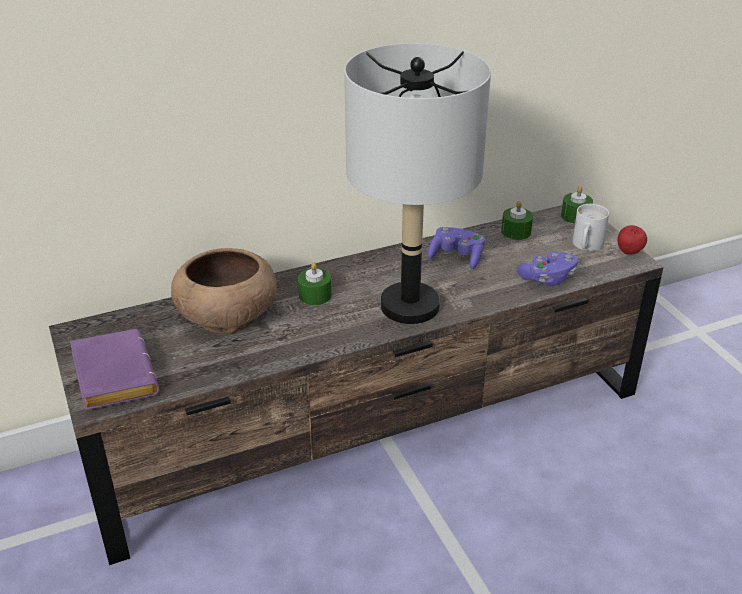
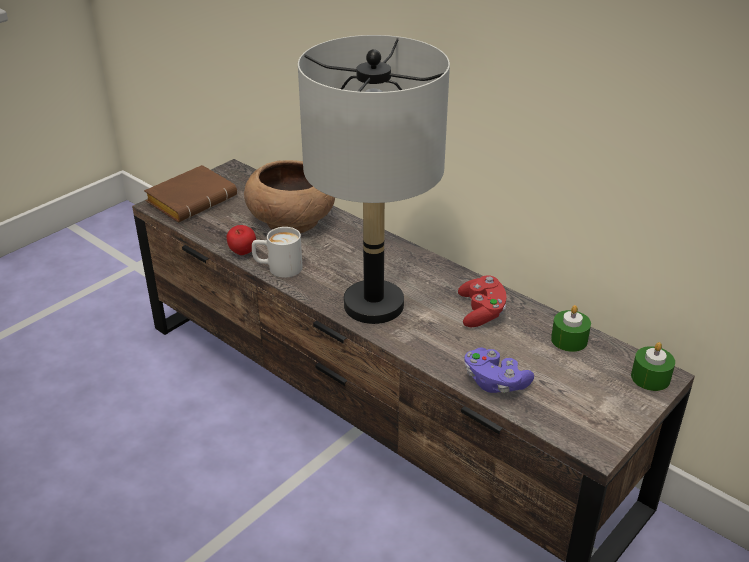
camera: 65 degrees right, 0 degrees up
(111, 375) = (192, 199): purple book -> brown book
(315, 295) = (352, 251): green candle -> none
(456, 257) = (481, 312): purple game controller -> red game controller
(586, 246) = (590, 399): white mug -> white mug (278, 268)
(629, 253) = (609, 438): apple -> apple (242, 254)

